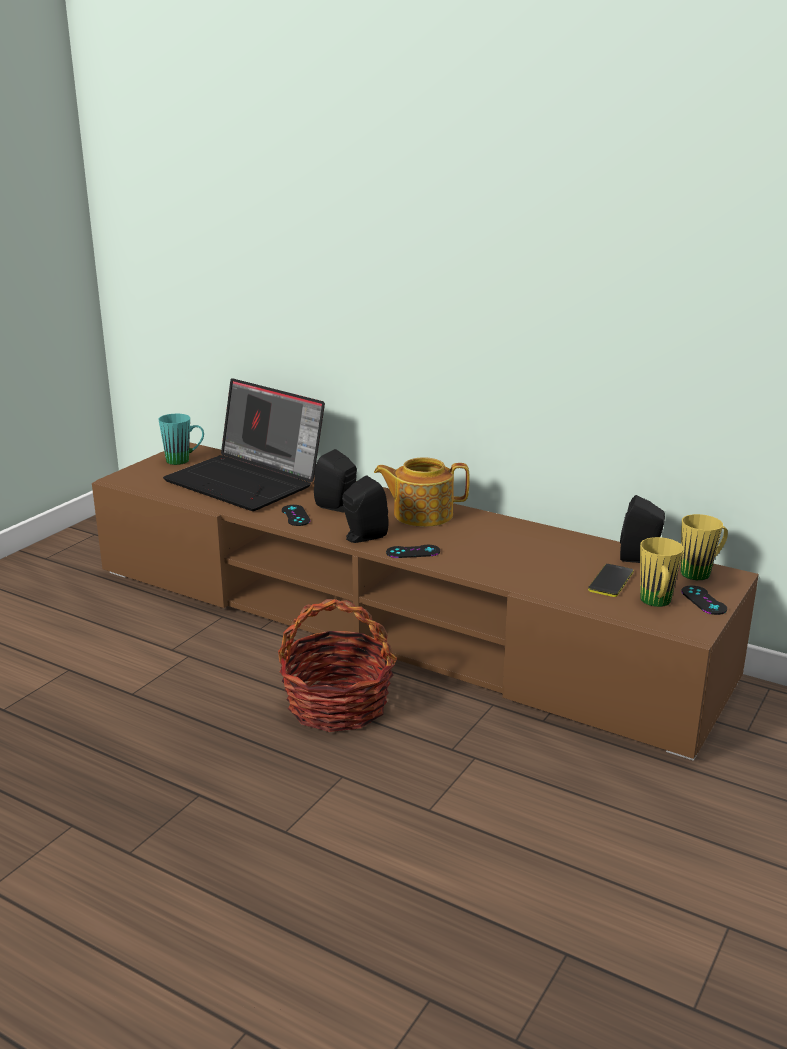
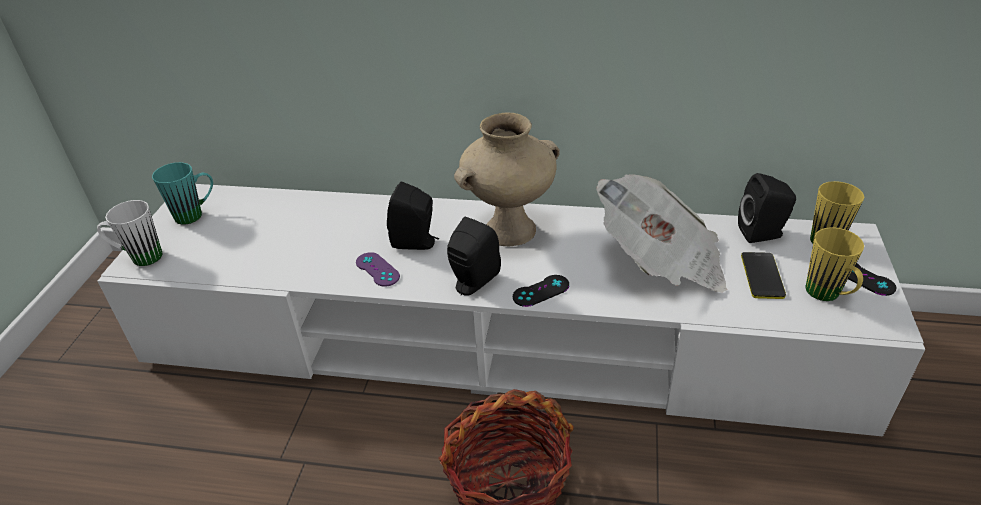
camera: 20 degrees left, 15 degrees up
(128, 476) = (139, 257): none -> white mug
(248, 481) = (290, 229): laptop -> none
(295, 515) = (377, 269): black game controller -> purple game controller
(395, 623) = (497, 340): brown tv stand -> white tv stand
(421, 514) = (510, 229): teapot -> beige vase
(531, 556) = (661, 261): none -> newspaper

